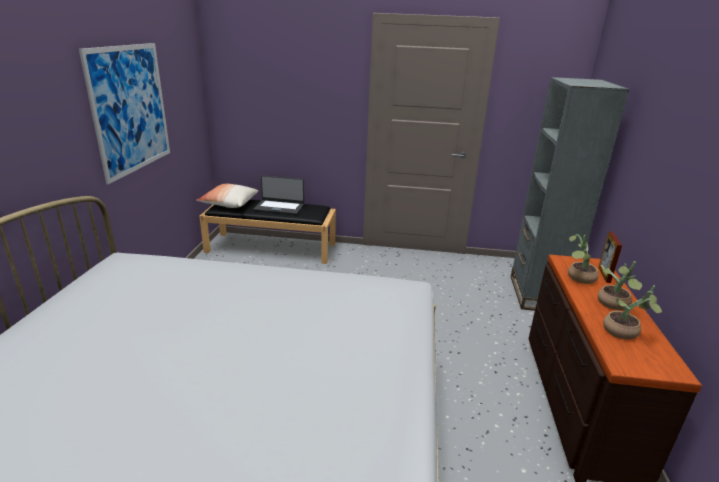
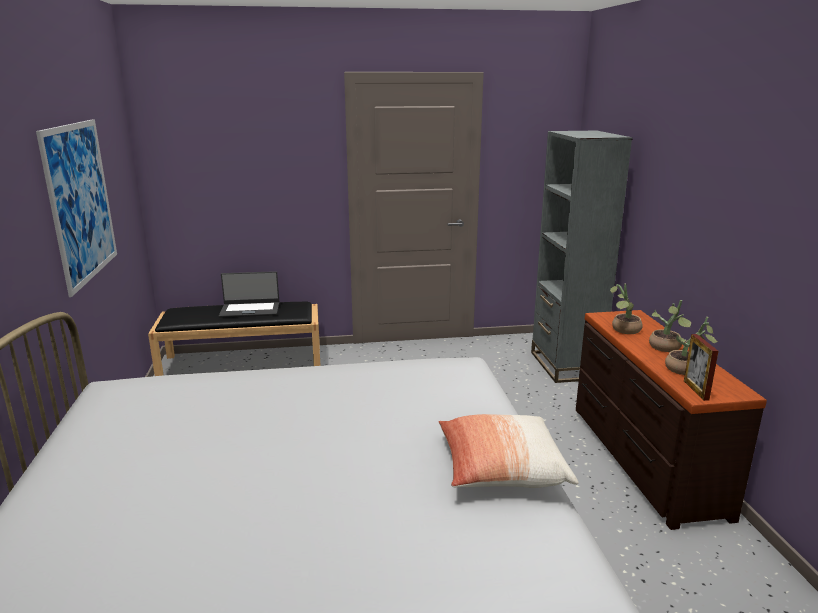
camera: 15 degrees left, 5 degrees down
(229, 204) = (182, 314): pillow -> pillow (501, 469)
(604, 275) = (645, 323): picture frame -> picture frame (696, 390)

